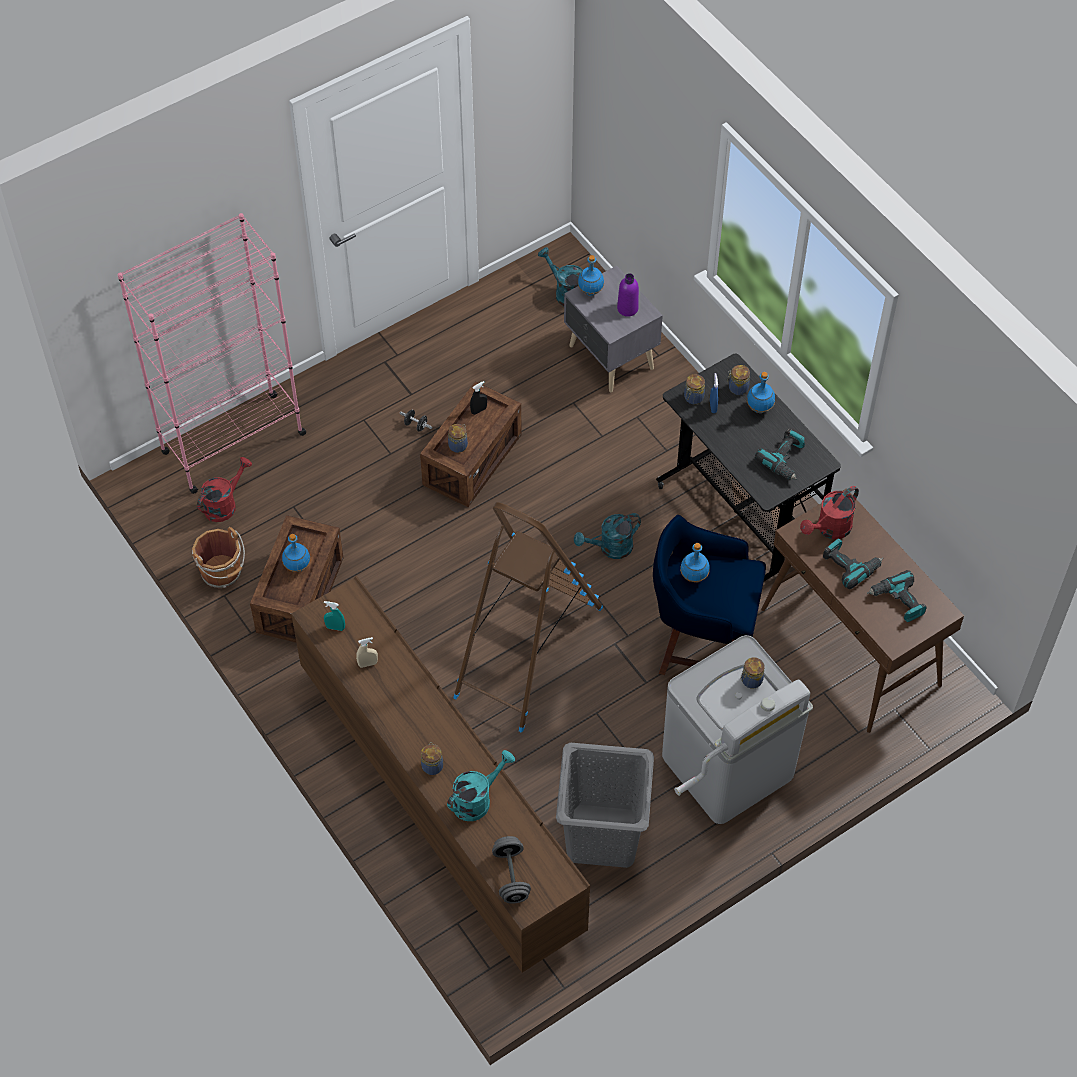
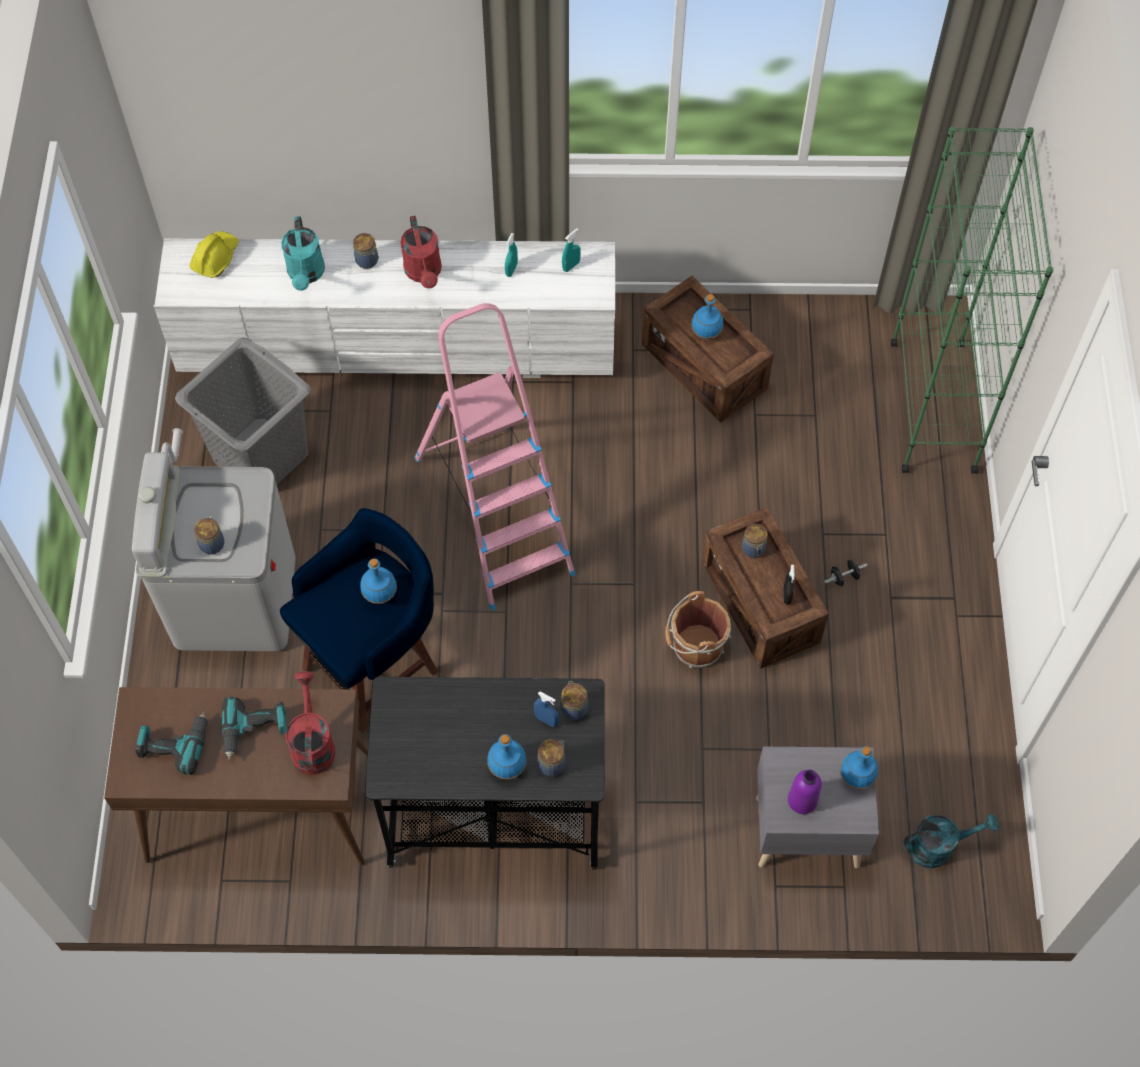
camera: 125 degrees right, 5 degrees up
(223, 573) = (776, 320): brown bucket -> brown bucket (695, 647)
(224, 504) = (859, 361): red watering can -> red watering can (424, 273)
(233, 443) = (933, 405): pink bookcase -> green bookcase
(368, 664) = (511, 269): beige spray bottle -> turquoise spray bottle
(439, 804) = (398, 354): brown cabinet -> white cabinet
(511, 876) = (215, 258): grey dumbbell -> yellow hard hat
(529, 650) = (494, 515): brown step ladder -> pink step ladder
(610, 548) = (553, 661): turquoise watering can -> none
(785, 459) = (420, 744): power drill -> none

